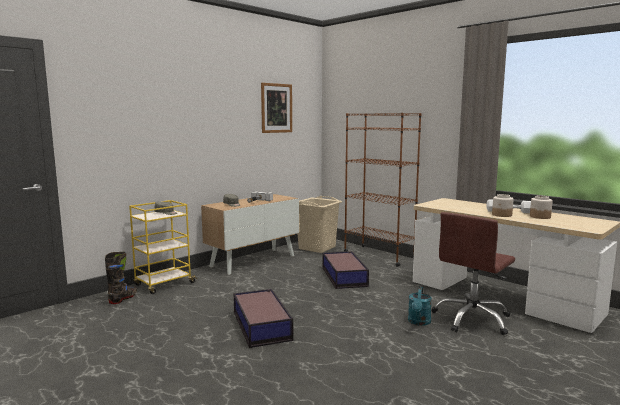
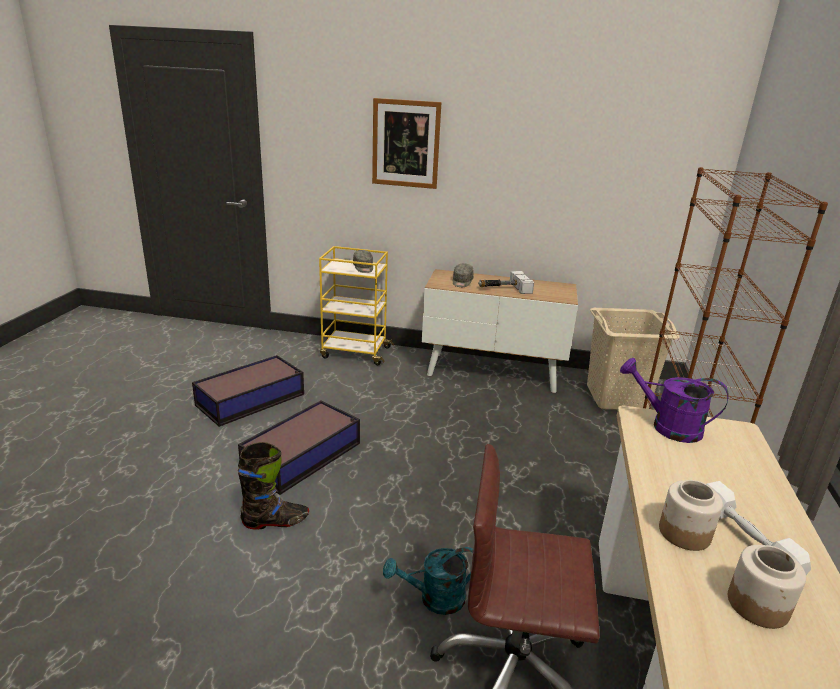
camera: 55 degrees right, 15 degrees up
(123, 298) = (298, 349): black boot -> black boot (275, 521)
(276, 108) = (612, 135): picture -> picture (406, 144)
(344, 276) = (534, 462): storage box -> storage box (252, 399)
(435, 204) = (667, 427): none -> purple watering can

